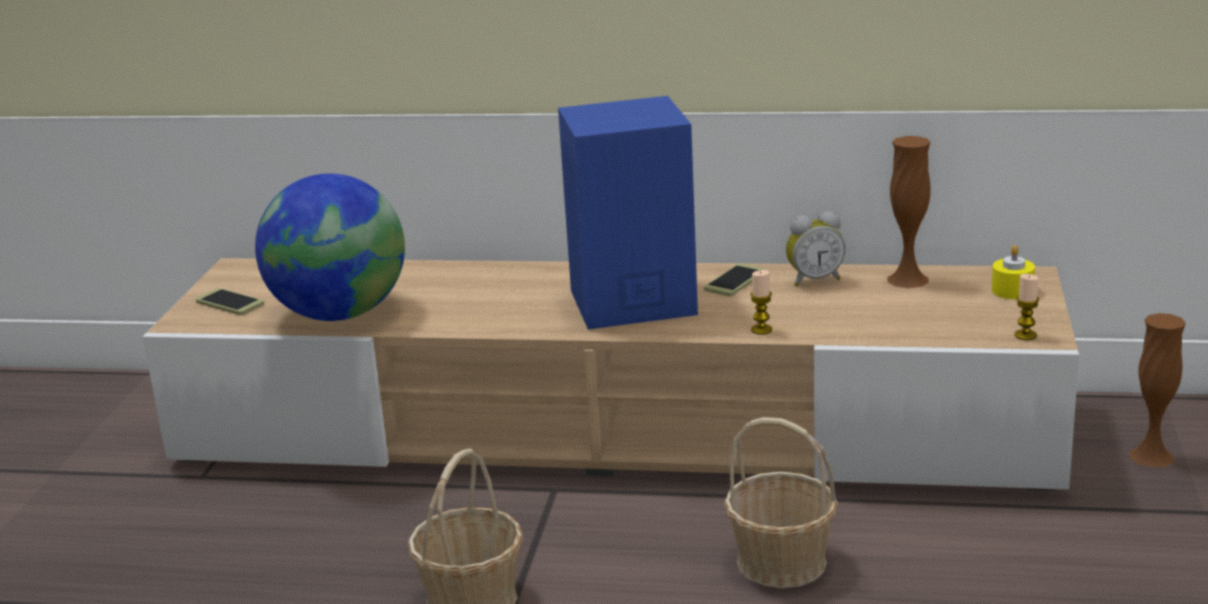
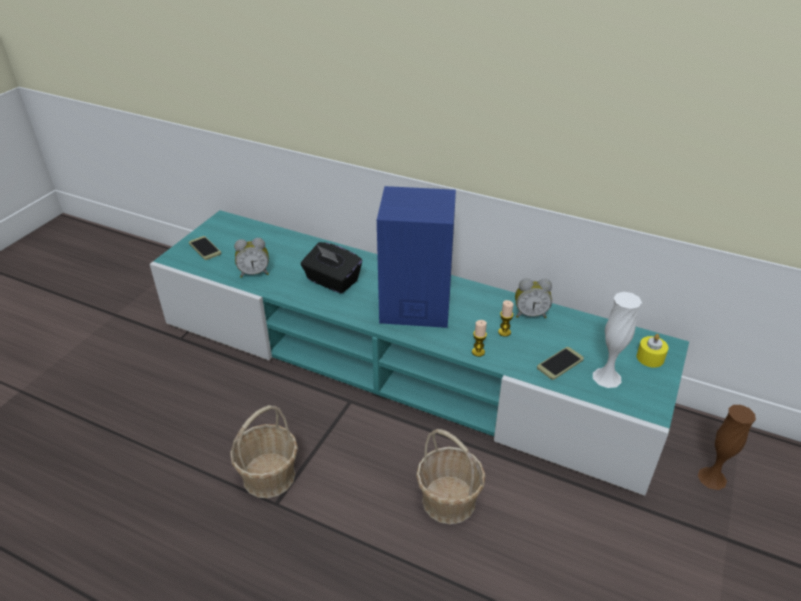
camera: 15 degrees right, 15 degrees up
(339, 314) = (254, 273): globe -> alarm clock
(478, 300) = (332, 281): none -> black tissue box
(614, 432) = (401, 365): beige tv stand -> turquoise tv stand
(734, 281) = (482, 303): phone -> phone (560, 363)
(907, 279) = (588, 329): brown vase -> none
(963, 319) = (607, 377): none -> white vase
(1025, 335) = (640, 404): candle -> candle (504, 332)

